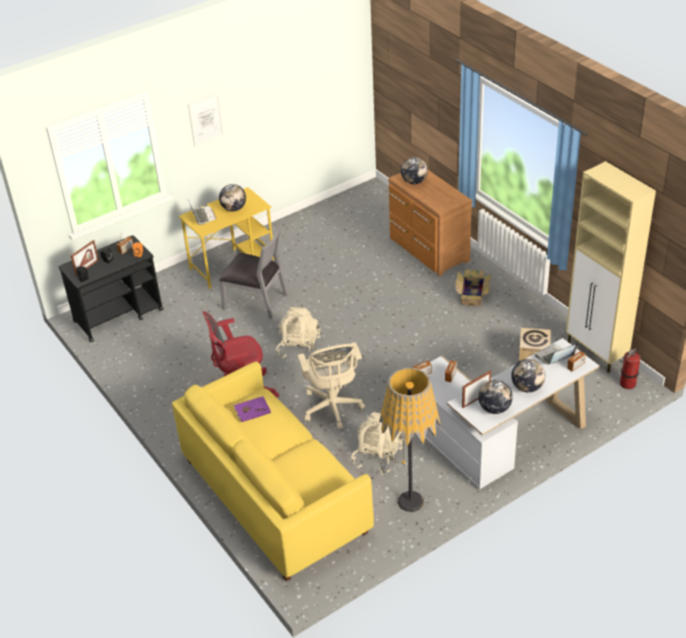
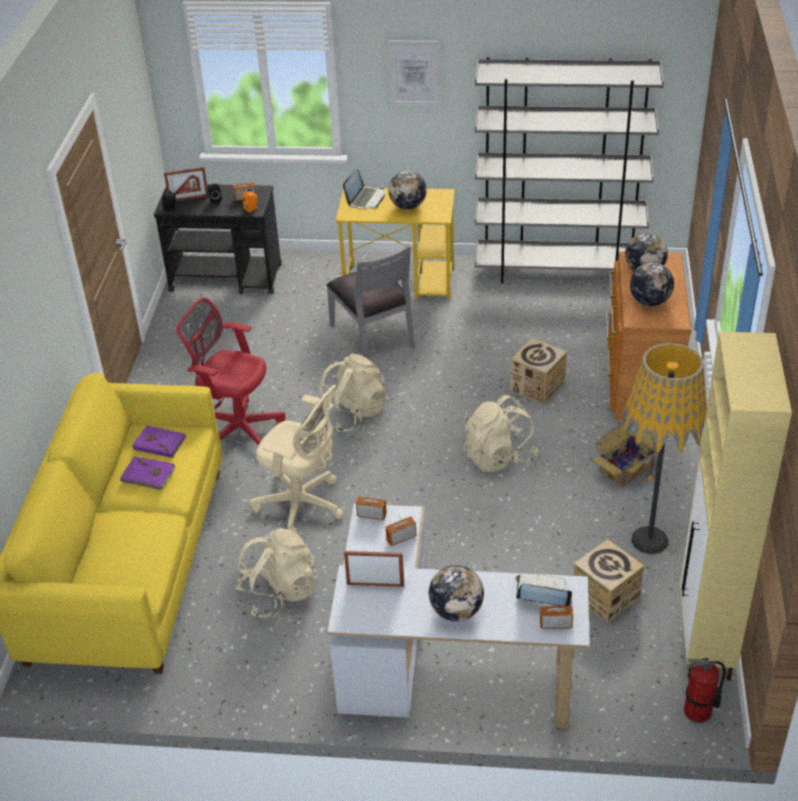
camera: 40 degrees right, 0 degrees up
(269, 429) = (148, 475): none -> purple book
(316, 214) = (558, 271): none -> grey bookcase
(332, 408) = (302, 505): beige office chair -> beige office chair turned 90 degrees counterclockwise
(380, 280) = (537, 386): none -> cardboard box
(404, 326) = (499, 457): none -> beige backpack
(410, 501) = (248, 671): floor lamp -> floor lamp (649, 540)
(494, 409) = (381, 611): globe -> globe (649, 301)

